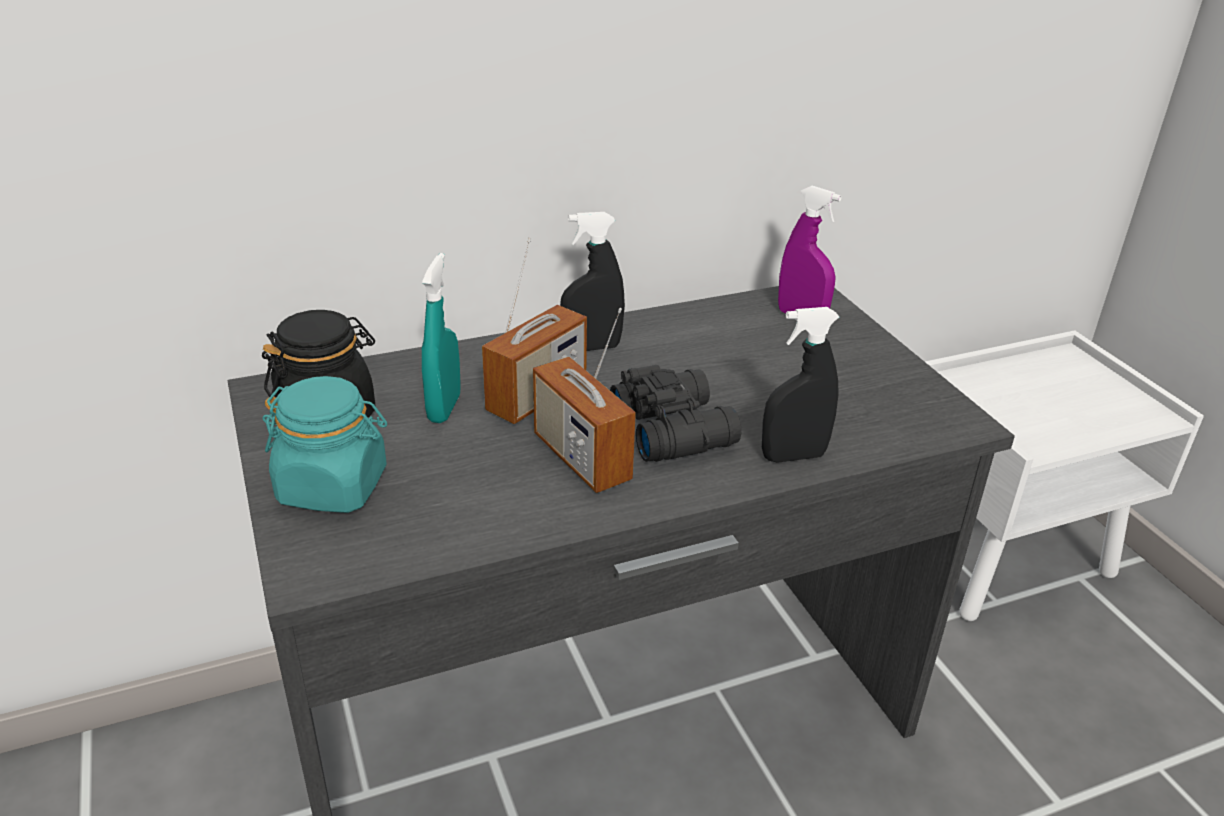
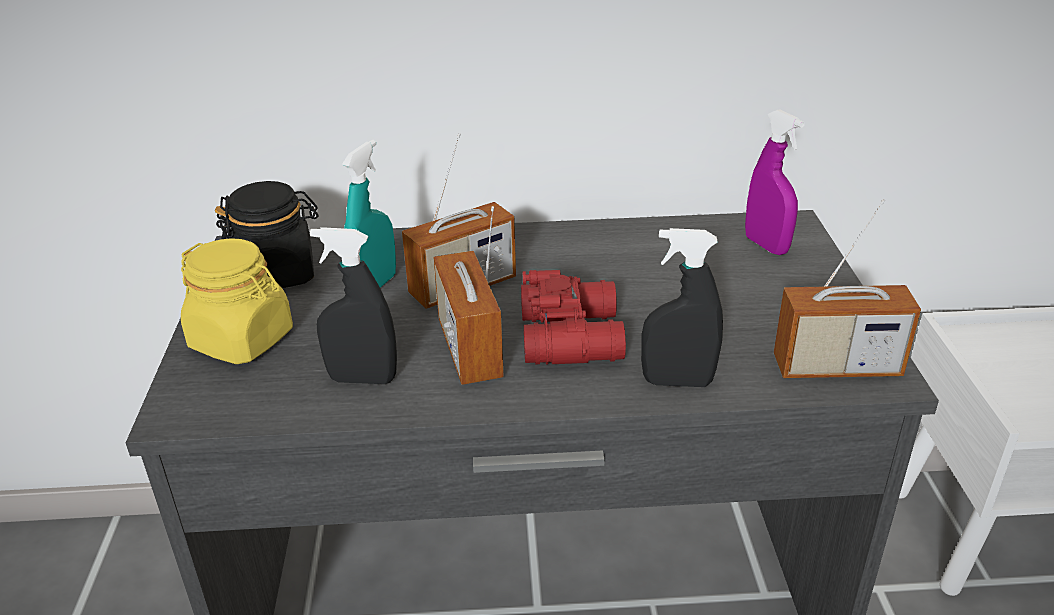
camera: 20 degrees right, 0 degrees up
(333, 487) = (242, 340): turquoise jar -> yellow jar
(591, 347) = (539, 248): black spray bottle -> black spray bottle (362, 379)
(674, 428) = (573, 336): black binoculars -> red binoculars
(920, 420) = (836, 367): none -> radio

